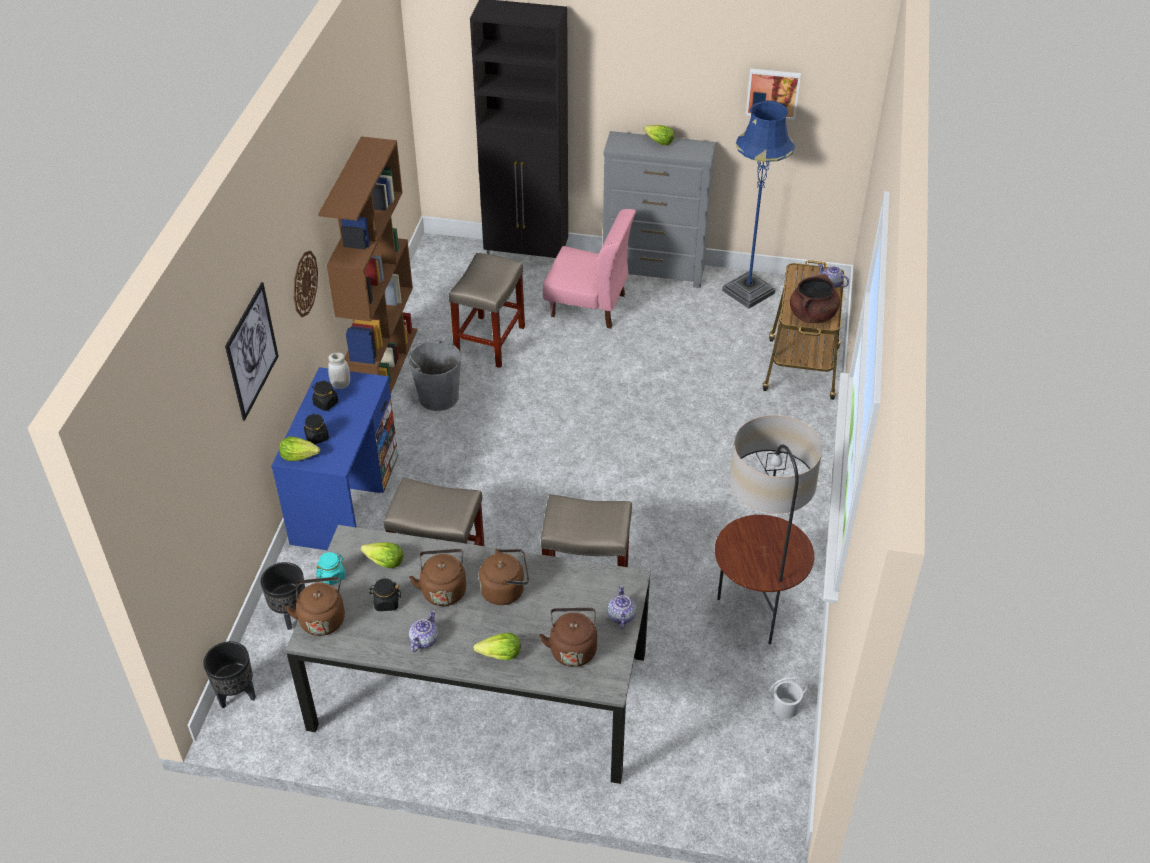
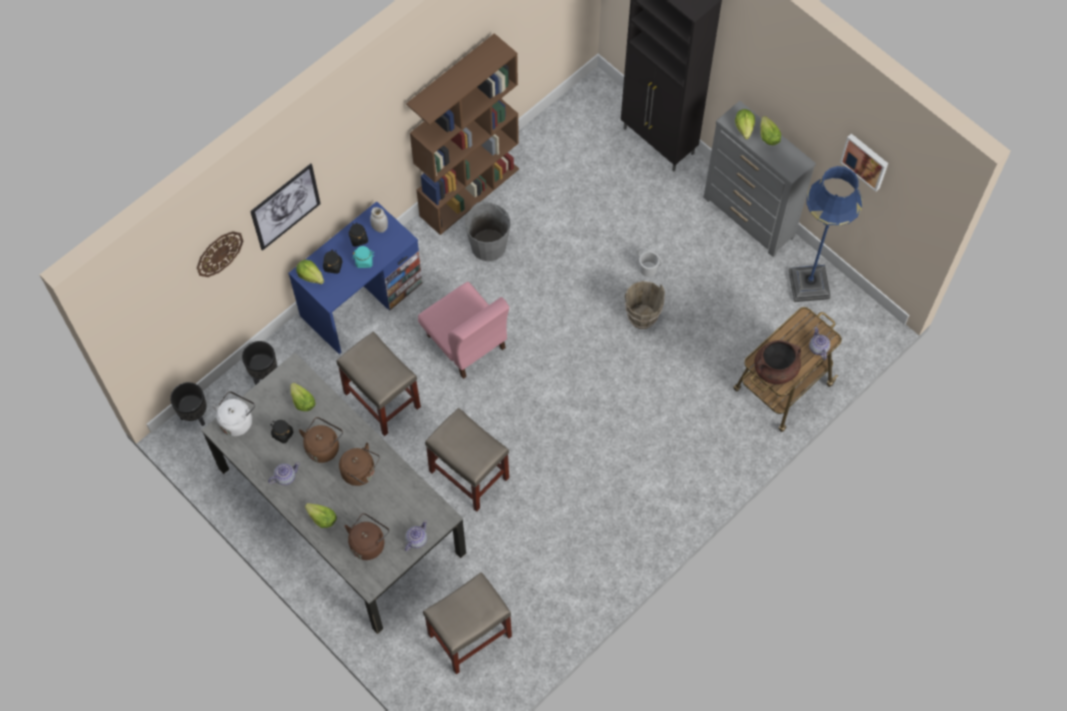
camera: 35 degrees right, 20 degrees up
(304, 283) = (374, 150): wall clock -> wall clock (219, 253)
(322, 618) = (237, 420): brown kettle -> white kettle
(332, 576) = (264, 392): turquoise jar -> turquoise jar (364, 261)
(489, 342) = (564, 214): beige stool -> beige stool (469, 636)
(588, 305) = (668, 222): pink chair -> pink chair (466, 342)
(632, 380) = (642, 317): none -> brown bucket
(633, 145) = (744, 128): none -> lettuce
(754, 614) = (563, 572): floor lamp -> none
(785, 707) = (523, 653): white bucket -> white bucket (648, 268)

